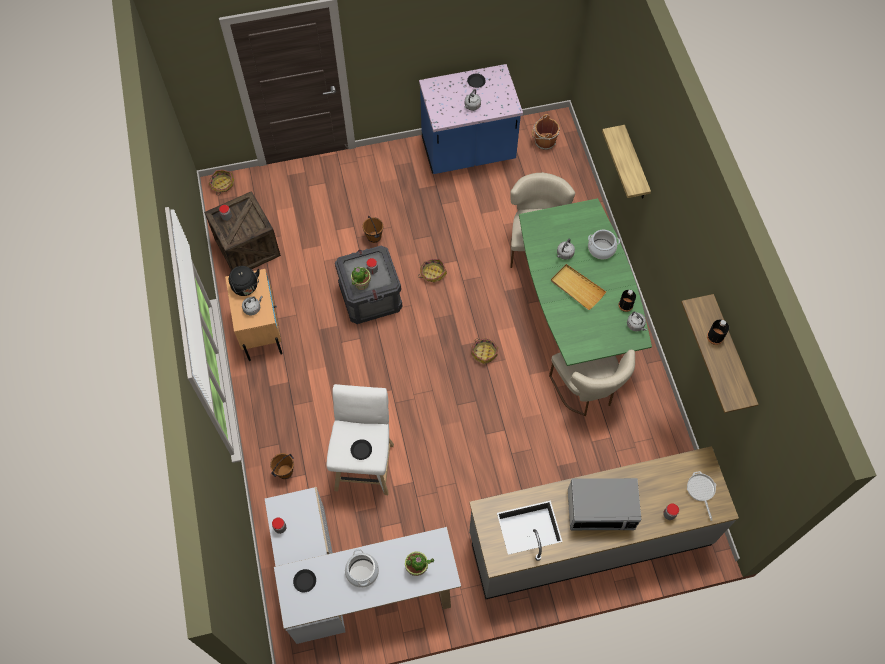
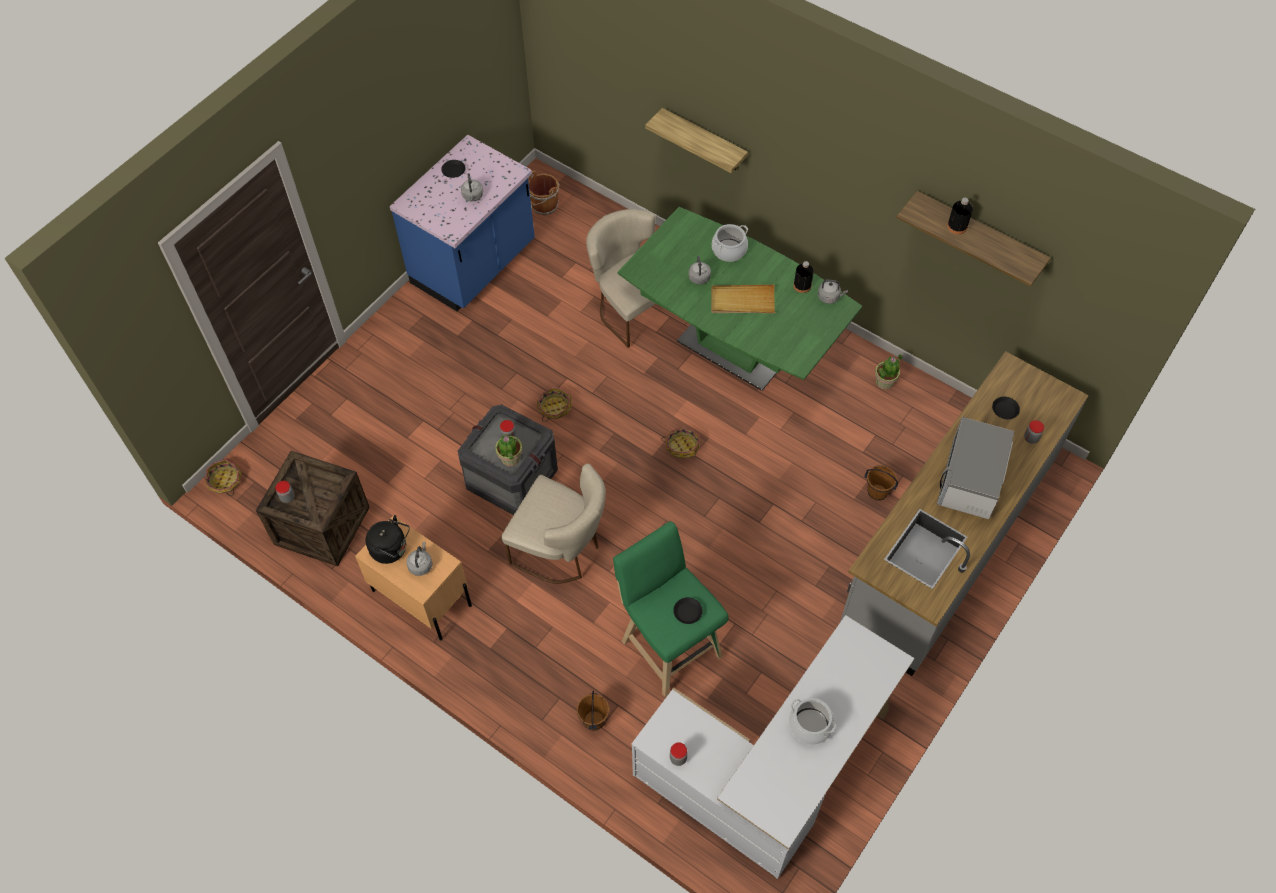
camera: 40 degrees left, 5 degrees down
(305, 581) = (763, 783): black plate -> black plate (1005, 409)
(365, 463) = (668, 644): white stool -> green stool
(373, 237) = (456, 416): brown bucket -> brown bucket (877, 492)
(417, 567) = (857, 676): potted plant -> potted plant (885, 382)
(586, 391) = (813, 409): beige chair -> beige chair (562, 550)
(600, 509) = (970, 481): microwave -> microwave turned 150 degrees clockwise
(701, 490) = (1035, 396): frying pan -> none

